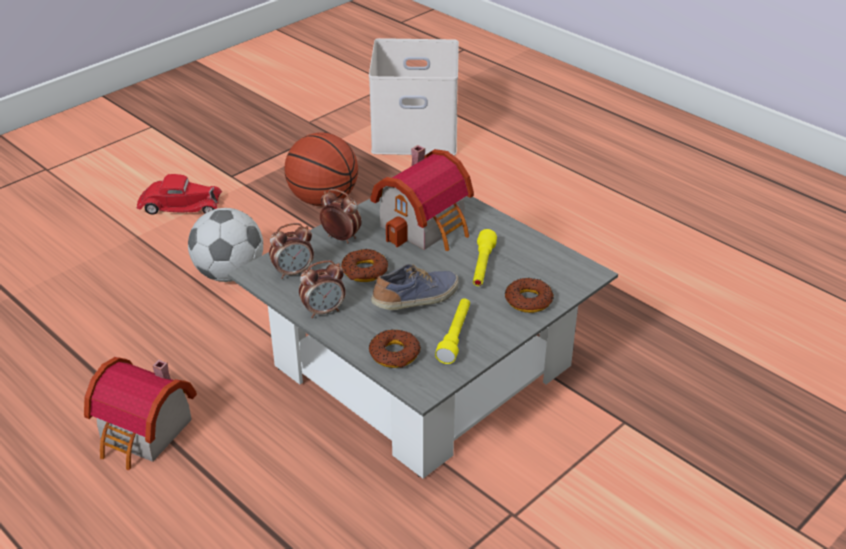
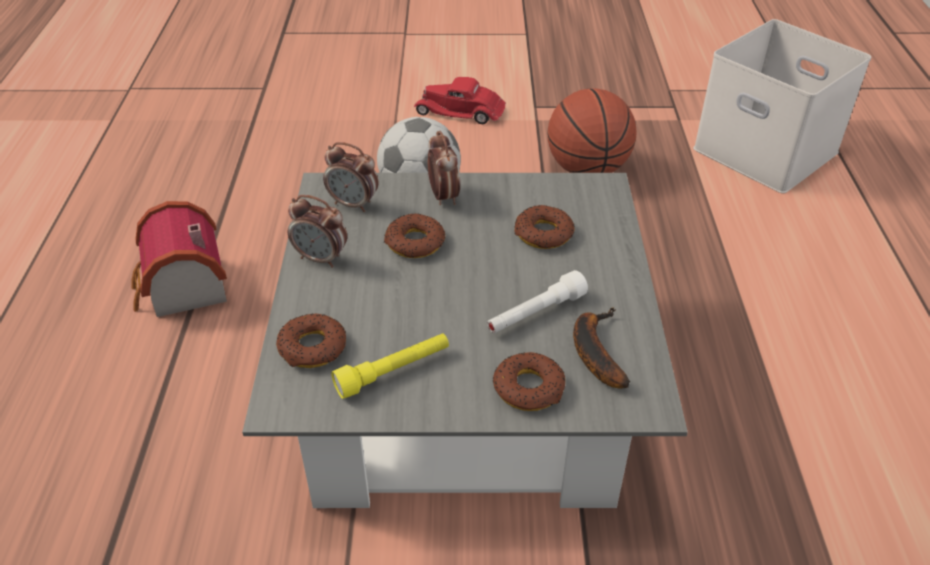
camera: 45 degrees right, 5 degrees up
(180, 205) = (460, 111): red toy car -> red toy car turned 150 degrees clockwise
(417, 300) = (416, 306): shoe -> none
(427, 226) = (543, 234): toy house -> donut
(482, 266) = (535, 314): yellow flashlight -> white flashlight
(533, 265) = (594, 350): none -> banana

